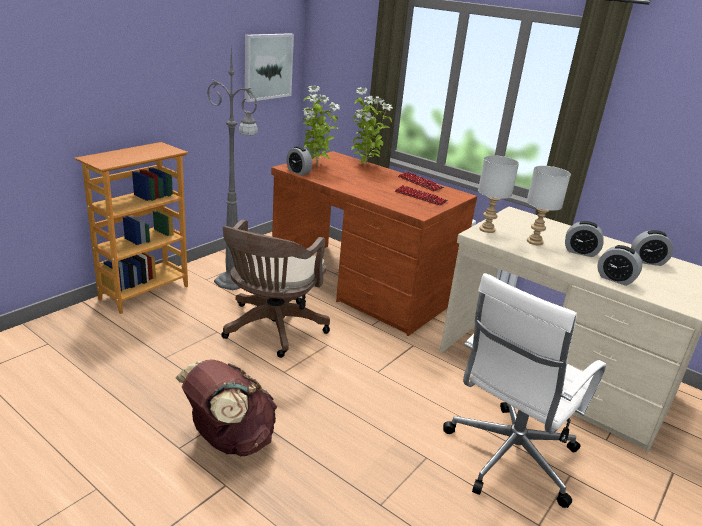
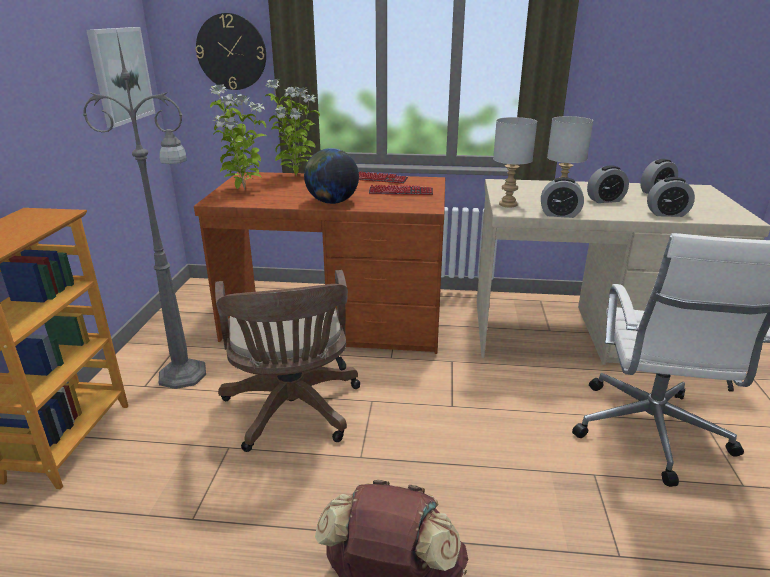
camera: 30 degrees left, 0 degrees up
(298, 172) = (236, 202): alarm clock -> alarm clock (559, 214)
(351, 61) = (231, 52): none -> wall clock
(359, 189) = (332, 202): none -> globe

